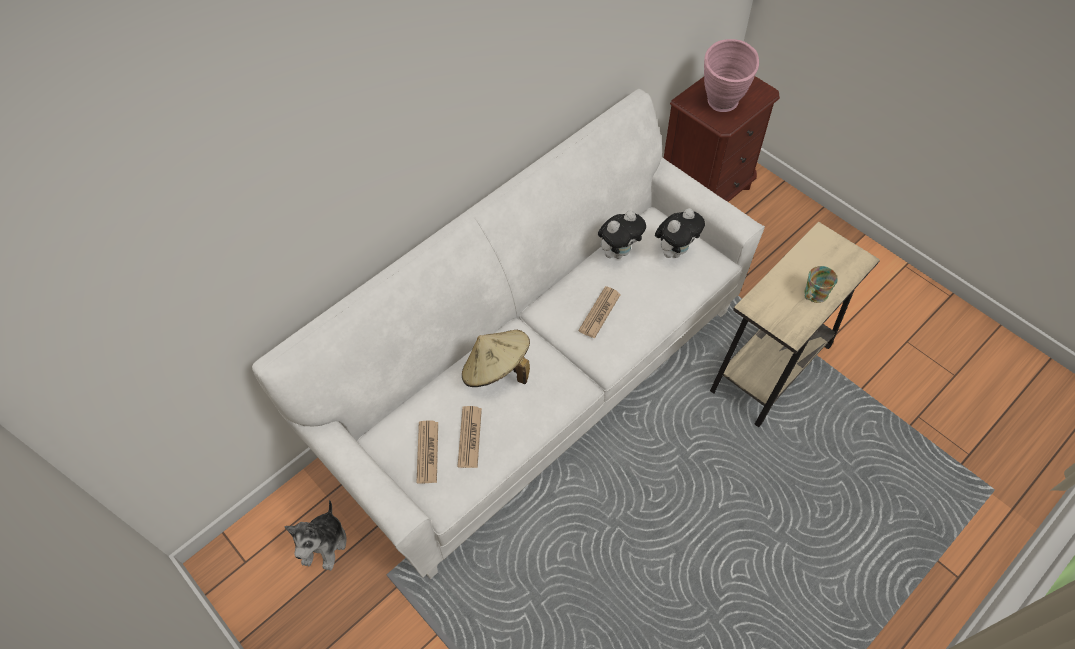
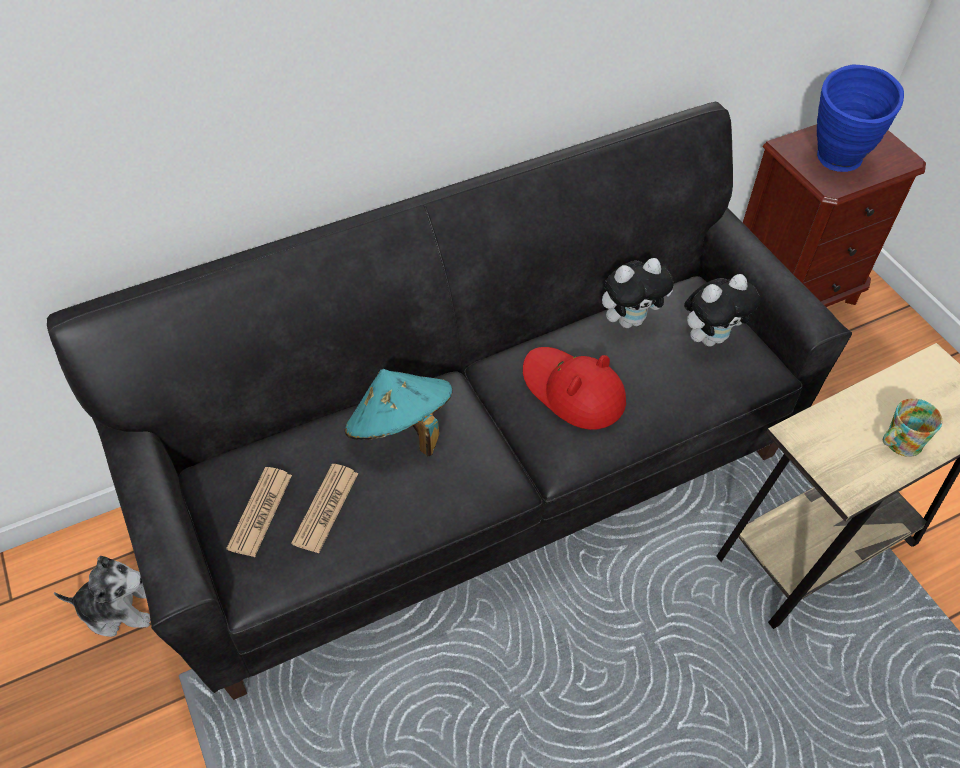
camera: 15 degrees right, 5 degrees down
(324, 544) = (118, 607): plush toy -> plush toy turned 120 degrees counterclockwise
(497, 371) = (401, 430): beige hat -> turquoise hat
(538, 386) = (477, 482): white sofa -> black sofa
(599, 312) = (572, 391): newspaper -> red hat
(722, 107) = (836, 164): pink vase -> blue vase

